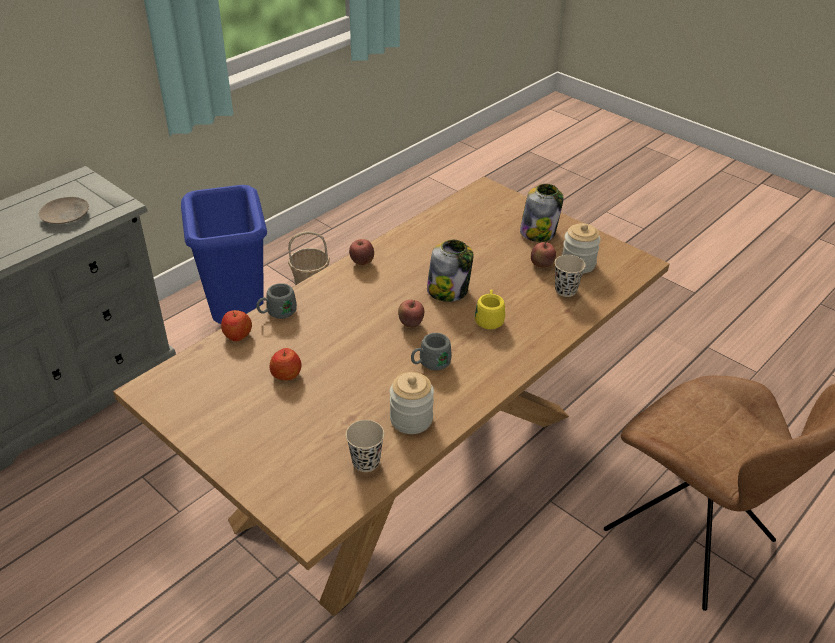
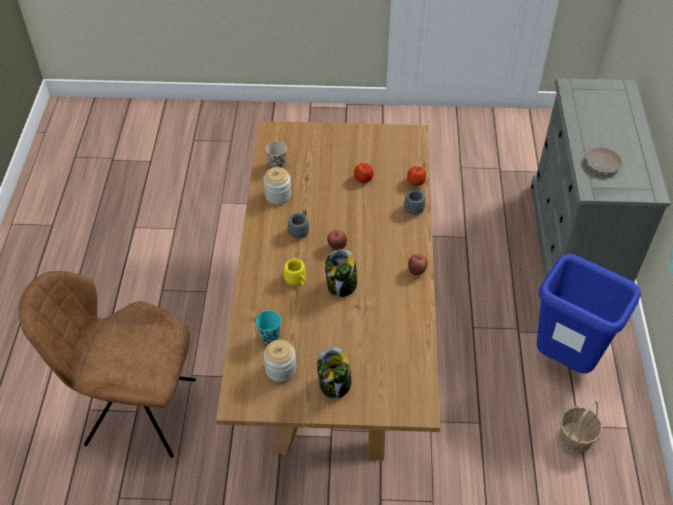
camera: 140 degrees right, 10 degrees up
(541, 265) = (304, 349): apple -> none
(565, 290) = (270, 336): beige cup -> turquoise cup

